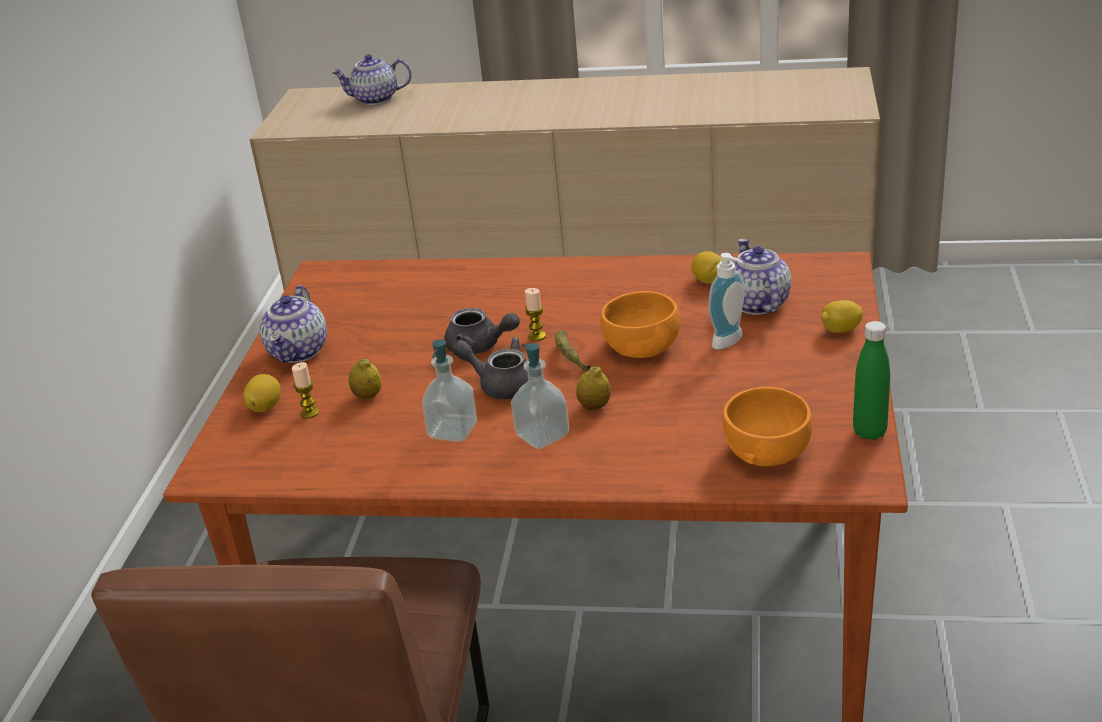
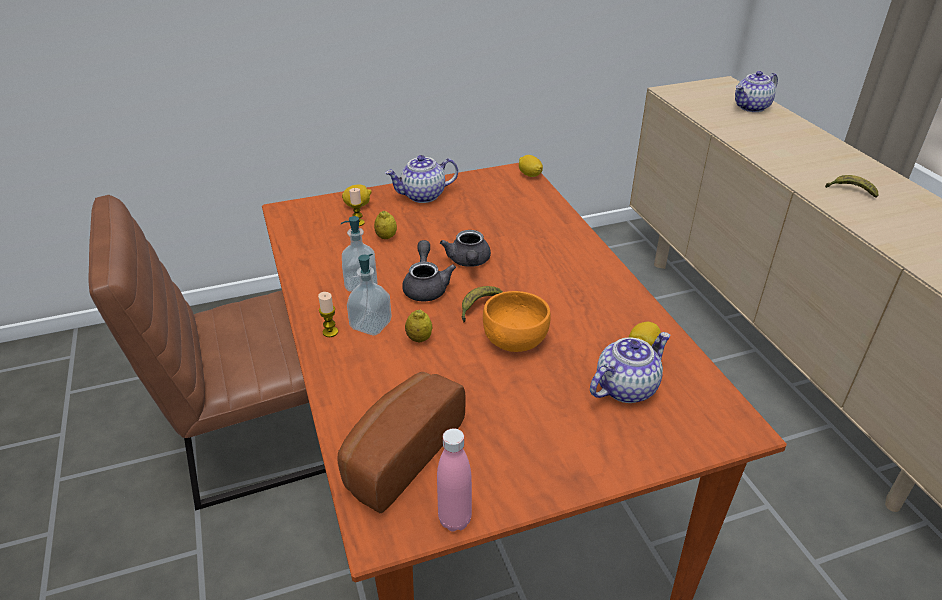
camera: 60 degrees right, 5 degrees up
(375, 99) = (751, 107): teapot -> teapot turned 90 degrees counterclockwise
(537, 336) = (498, 283): candle -> candle (330, 332)
(583, 106) = (850, 191): none -> banana
(731, 342) = (551, 388): soap dispenser -> none
(766, 450) = (398, 454): orange bowl -> bread
(840, 330) = (618, 457): lemon -> lemon (530, 175)
(869, 432) = (455, 520): green bottle -> pink bottle

